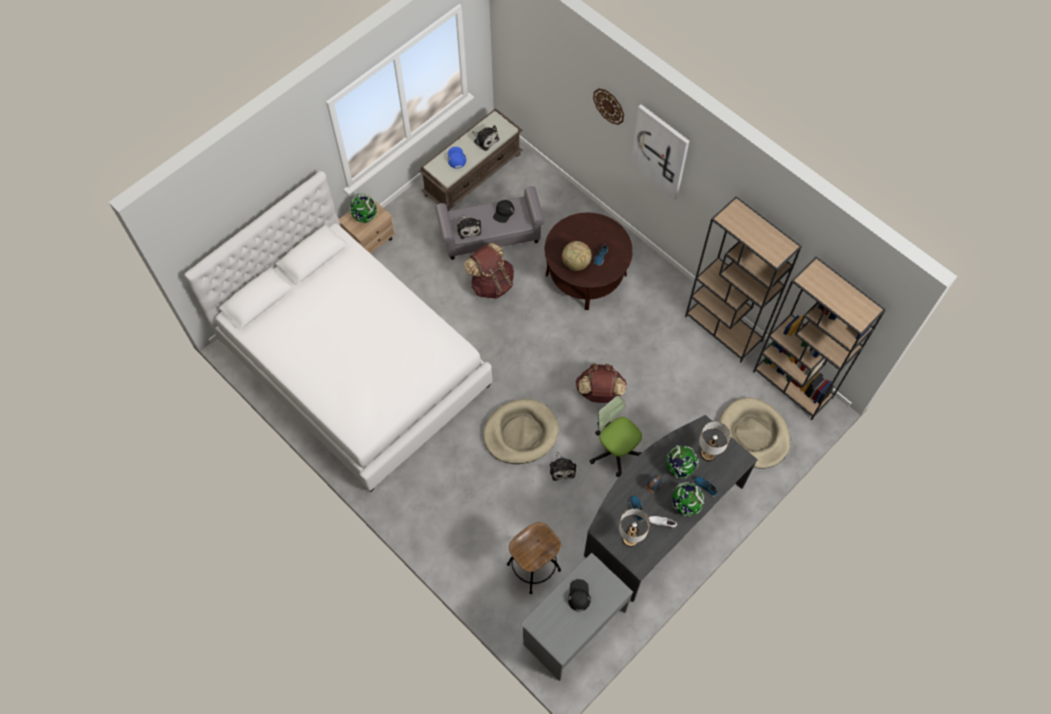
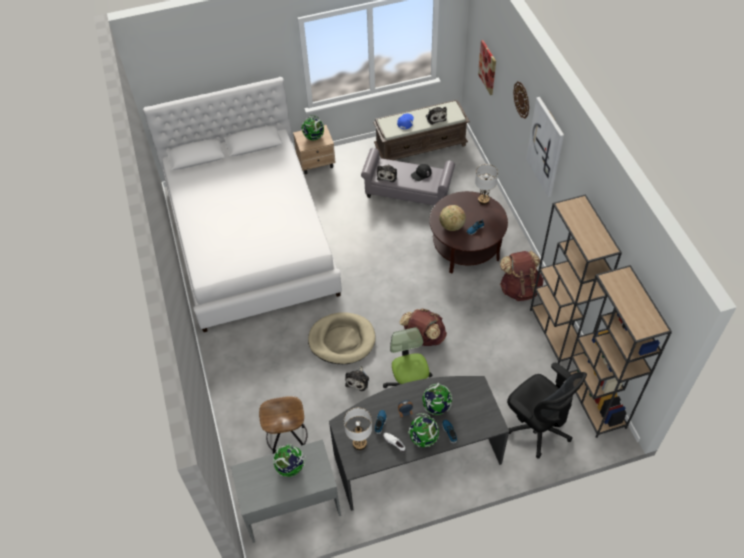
camera: 30 degrees right, 10 degrees down
(491, 283) = (387, 225): brown backpack -> brown backpack (519, 288)
(539, 72) = (487, 67): none -> picture
(579, 595) = (290, 467): black cap -> globe
(708, 454) = (467, 407): table lamp -> table lamp (483, 200)
(753, 435) = (535, 426): beige dog bed -> black office chair

